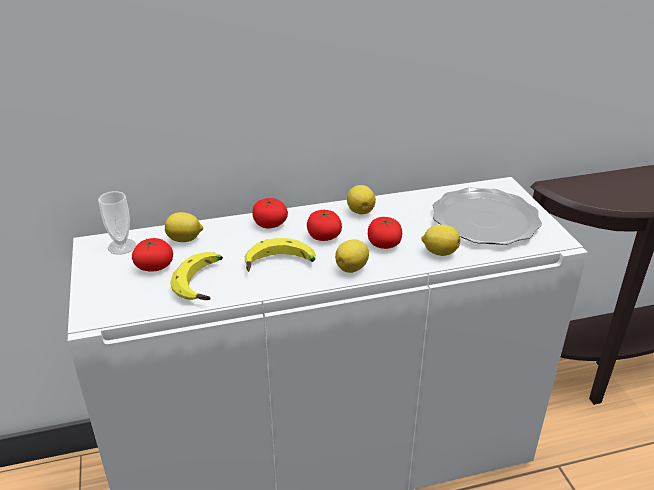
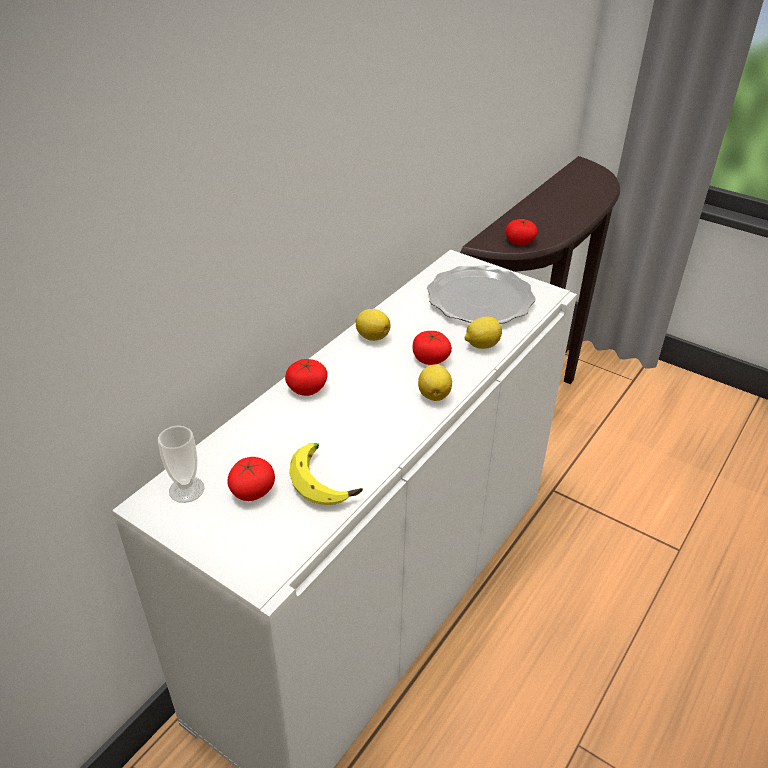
camera: 40 degrees left, 5 degrees up
(185, 239) = (245, 447): lemon -> none
(280, 265) = (371, 424): banana -> none
(324, 236) = (372, 376): tomato -> tomato (519, 241)

